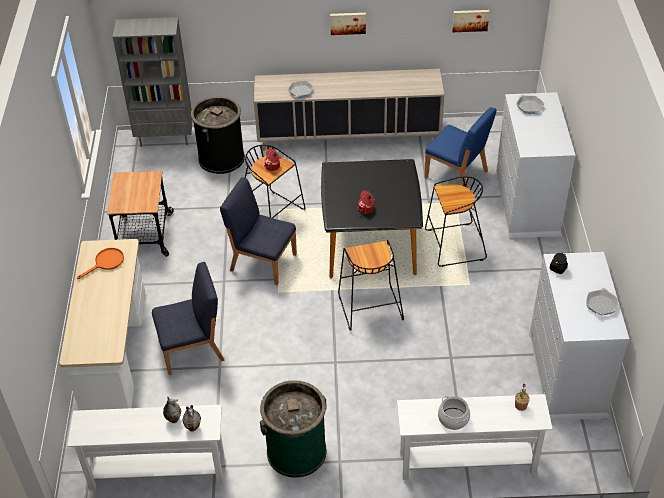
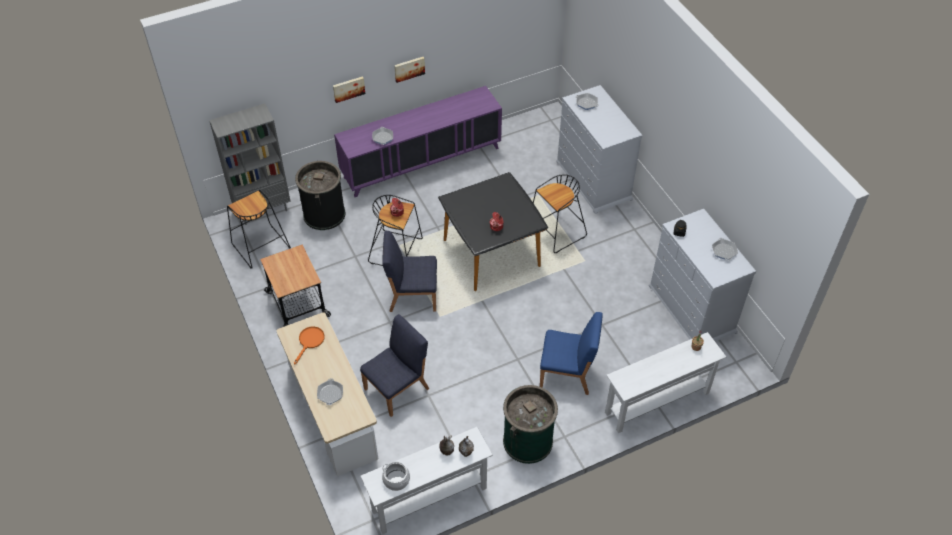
camera: 25 degrees left, 5 degrees up
(93, 319) = (330, 393): none -> frying pan
(348, 136) = (421, 162): beige cabinet -> purple cabinet
(369, 307) = (519, 304): black stool -> black stool (260, 246)
(453, 418) = (654, 374): cooking pot -> cooking pot (396, 480)
(456, 175) = (527, 171): blue chair -> blue chair (567, 373)
(470, 20) = (506, 40): picture -> picture (348, 88)

